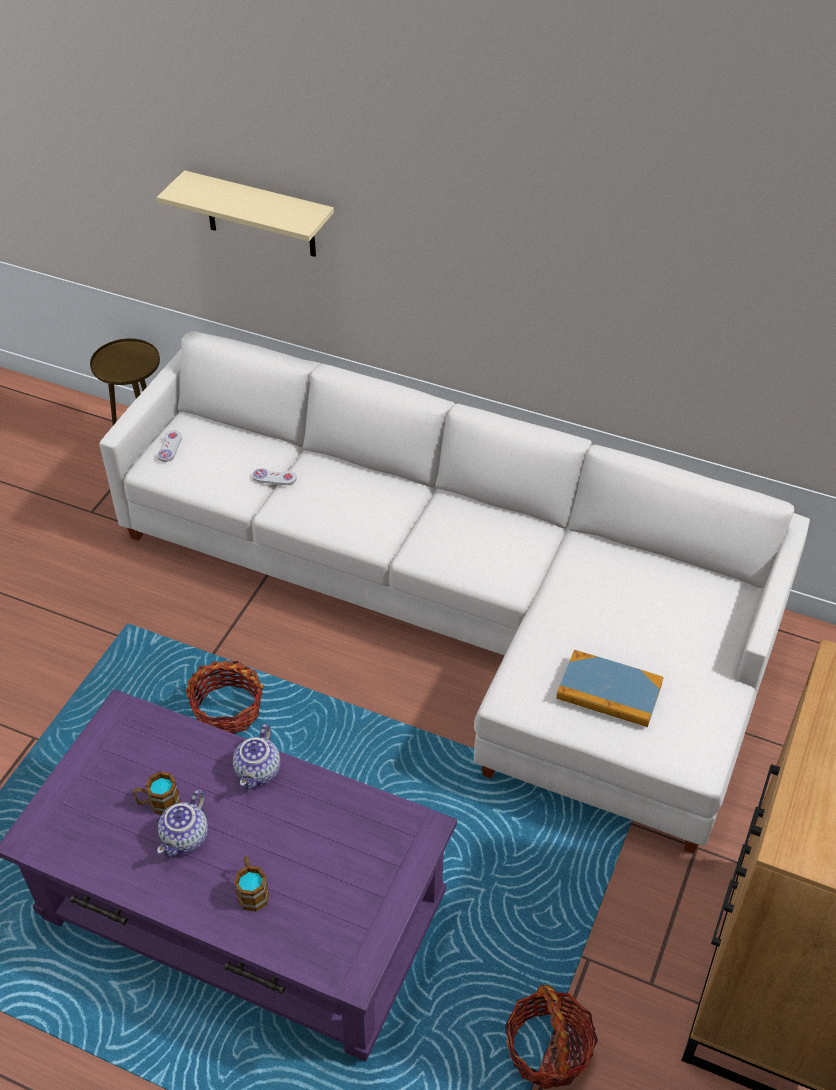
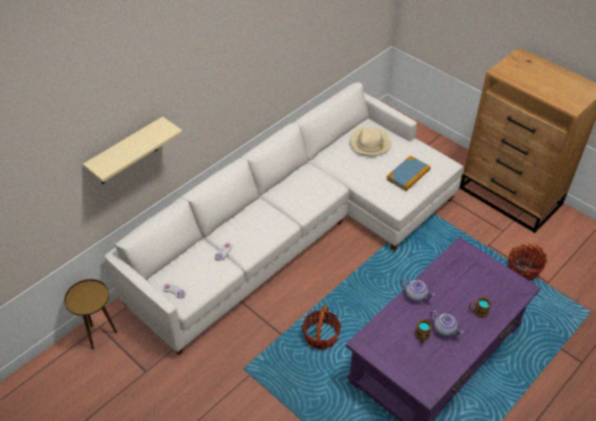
camera: 70 degrees left, 0 degrees up
(667, 606) = (370, 144): none -> beige hat

